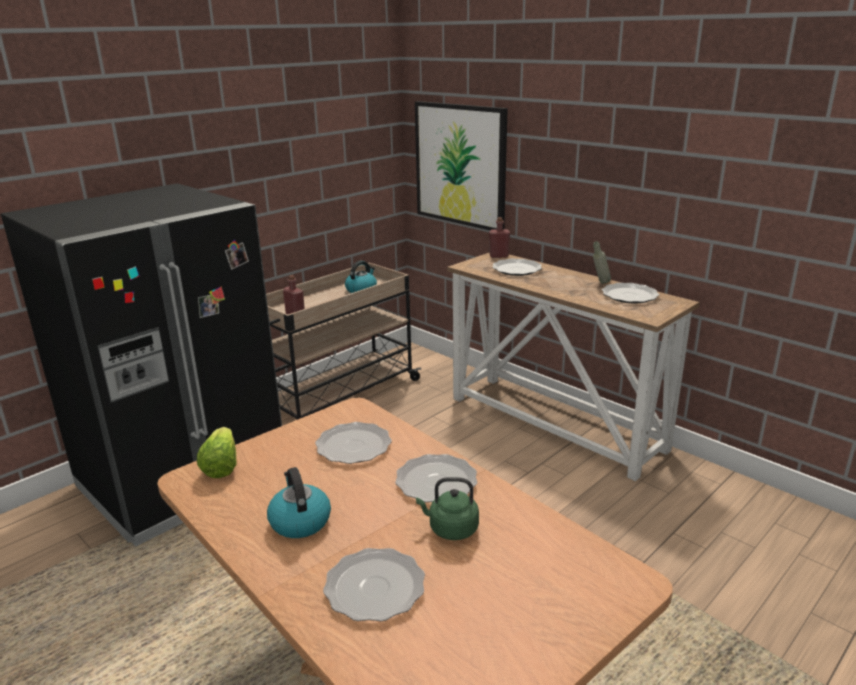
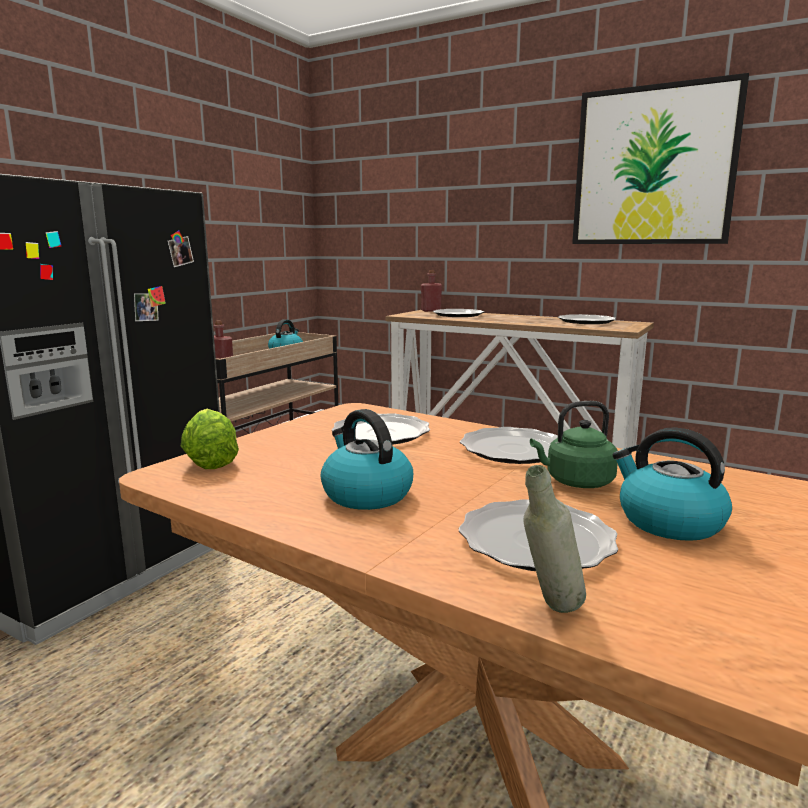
camera: 15 degrees left, 10 degrees down
(460, 165) = (381, 227): picture -> picture (653, 166)
(477, 583) = (668, 522): none -> kettle
(599, 283) = (548, 318): grey bottle -> grey bottle (550, 612)

